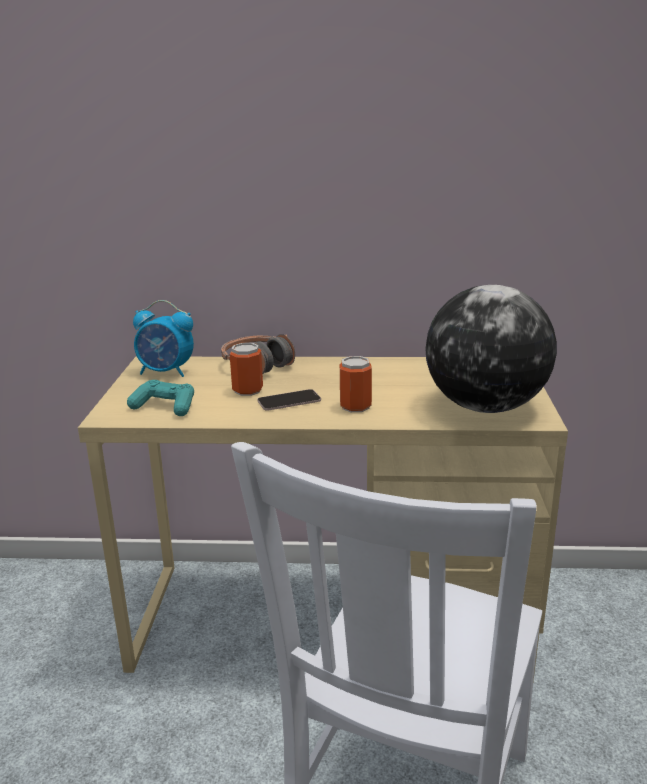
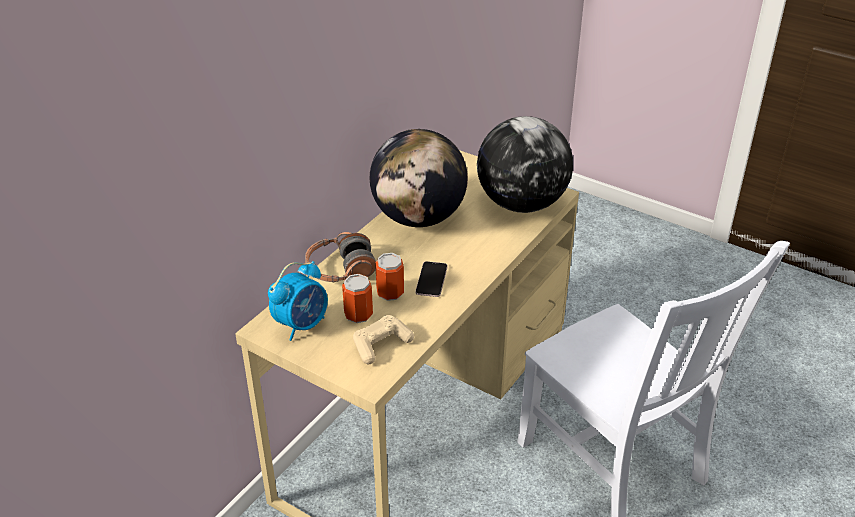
camera: 60 degrees left, 15 degrees up
(165, 407) = (381, 345): turquoise game controller -> beige game controller
(355, 406) = (470, 254): can -> can (358, 314)
(381, 371) = (418, 218): none -> globe

